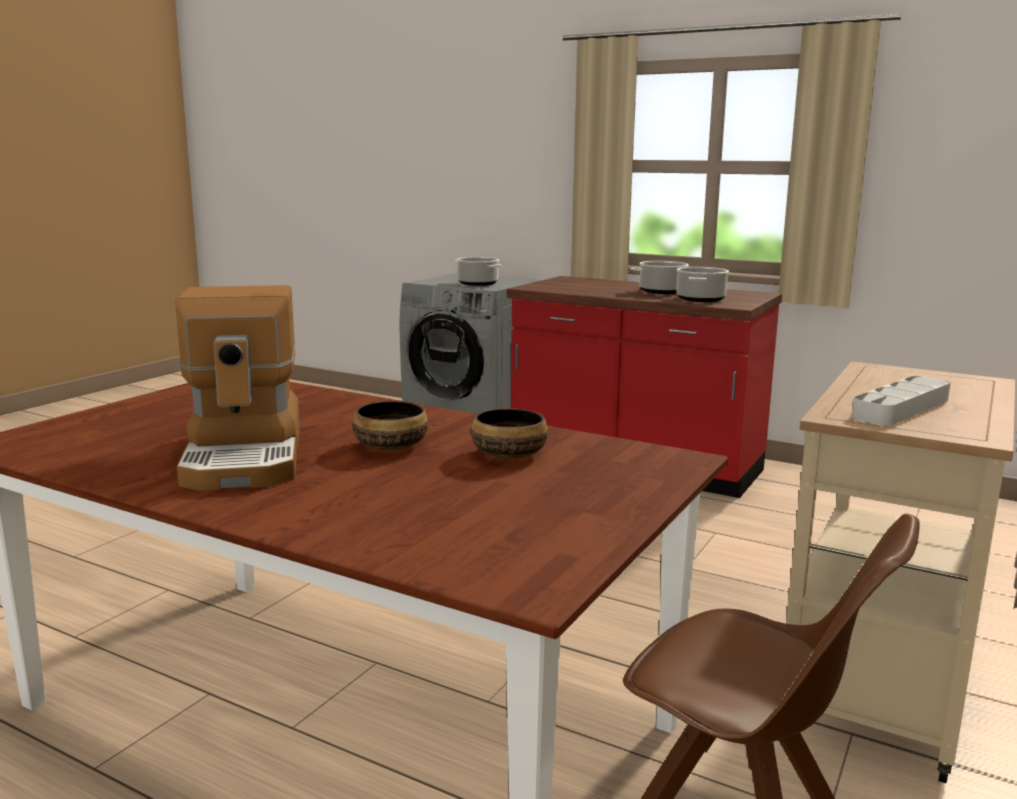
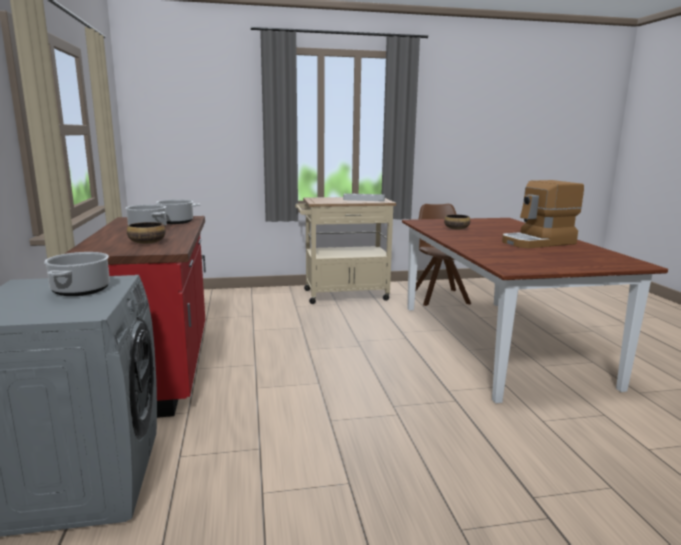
camera: 130 degrees left, 0 degrees up
(247, 456) = (538, 242): coffee machine -> coffee machine turned 150 degrees counterclockwise
(391, 446) = (486, 236): bowl -> bowl (146, 242)

